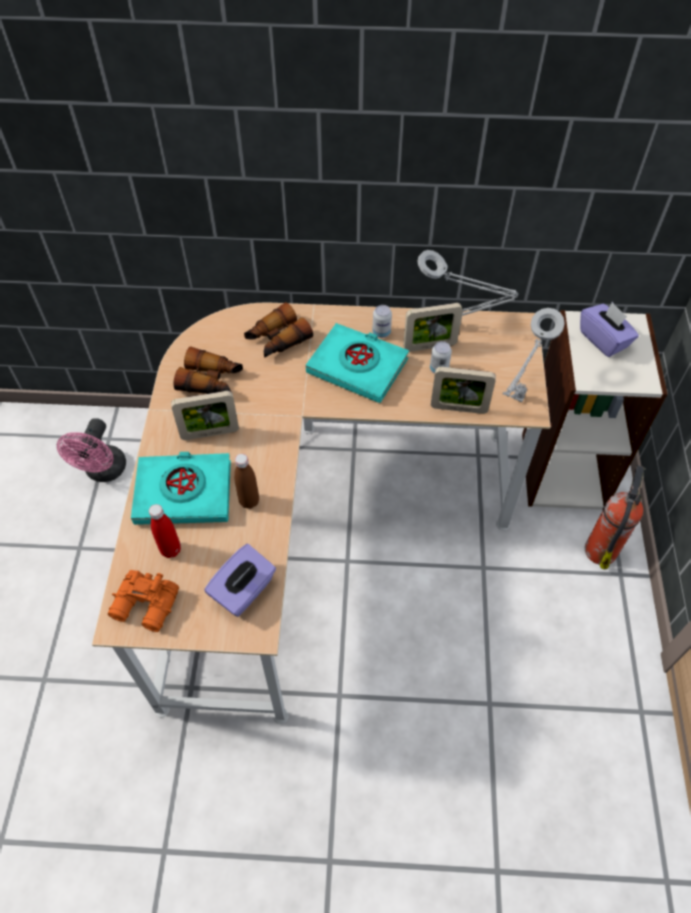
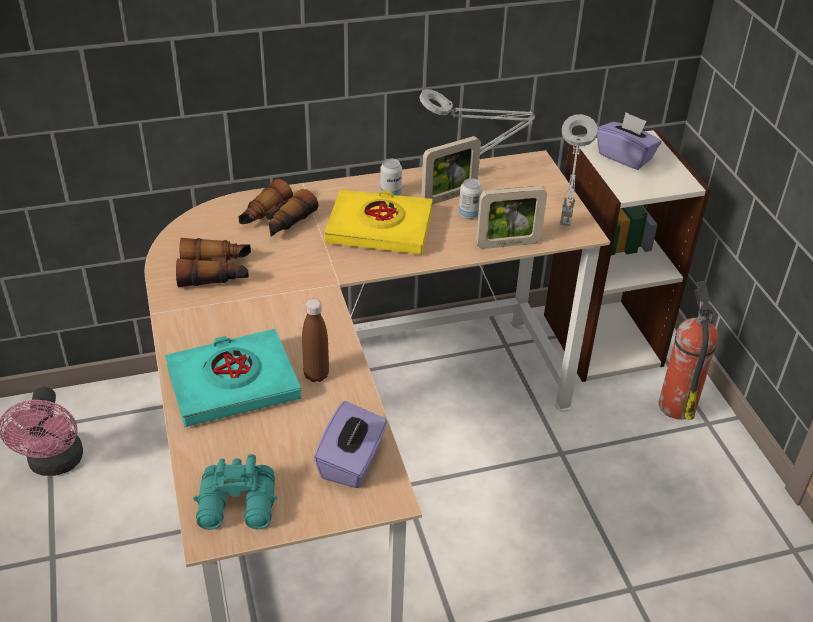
camera: 20 degrees left, 15 degrees down
(146, 606) = (238, 507): orange binoculars -> turquoise binoculars
(171, 550) = (243, 443): red bottle -> none
(210, 433) = (238, 321): picture frame -> none
(357, 367) = (379, 228): turquoise book -> yellow book

